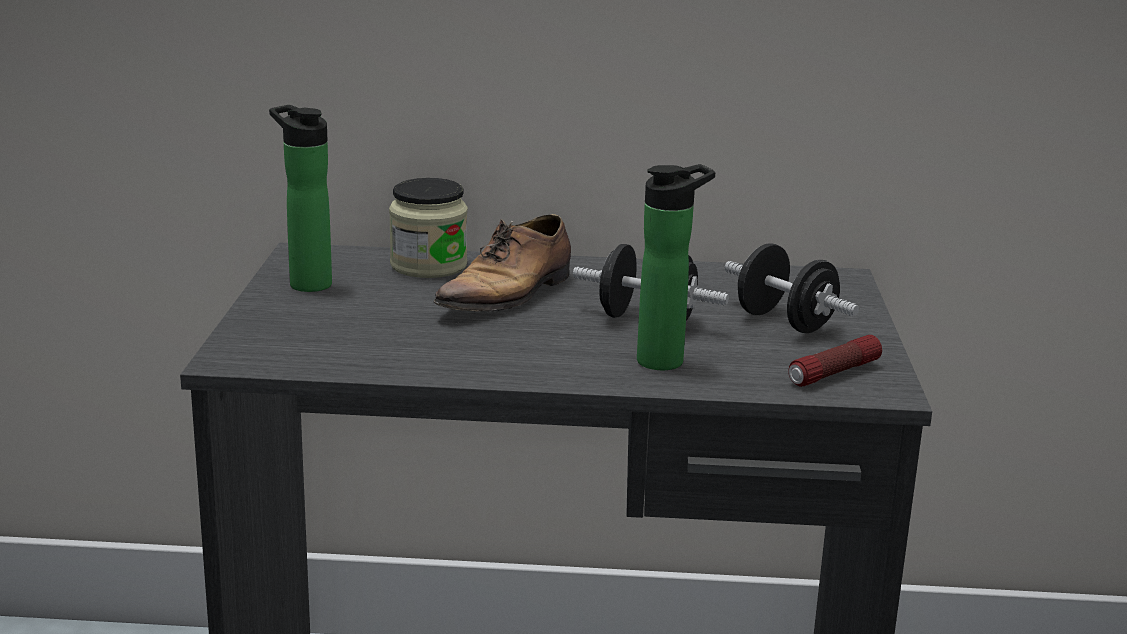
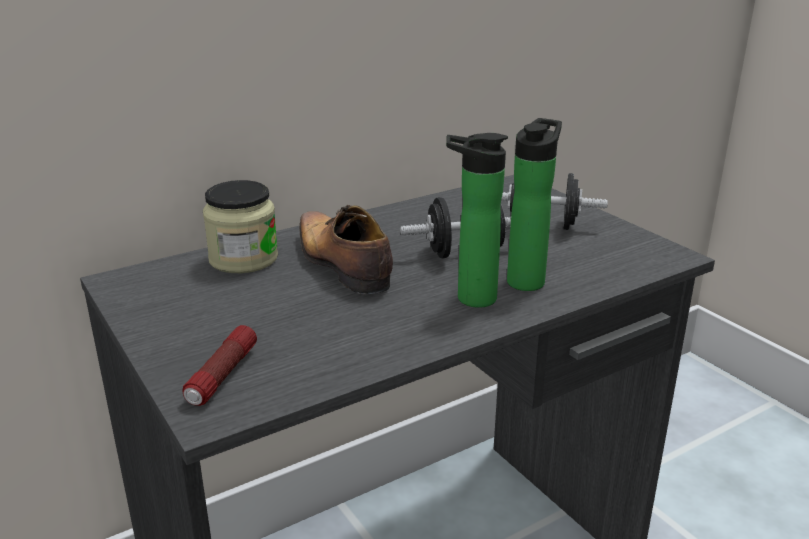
camera: 35 degrees left, 5 degrees up
(306, 283) = (166, 309): bottle -> bottle (470, 298)
(509, 294) = (342, 264): shoe -> shoe turned 150 degrees clockwise
(833, 373) = (629, 253): flashlight -> flashlight (222, 376)

